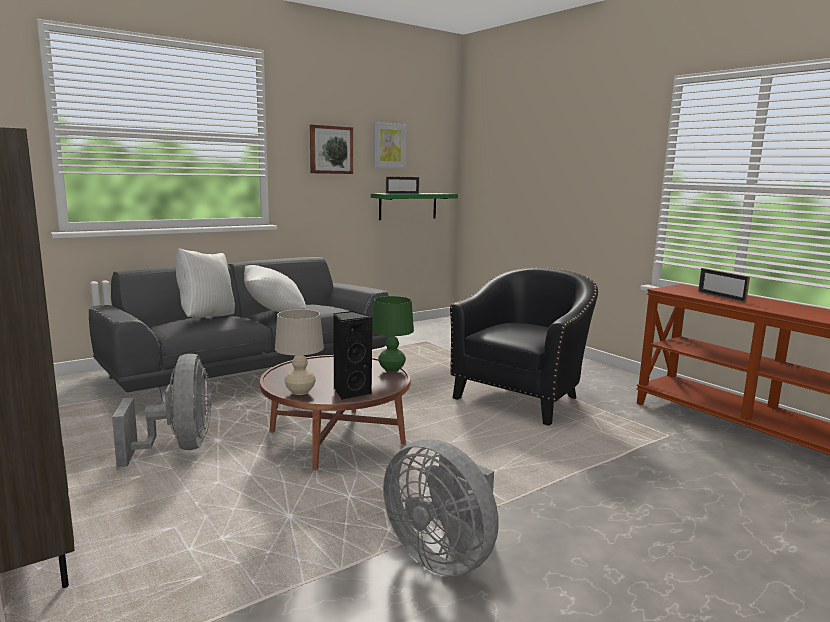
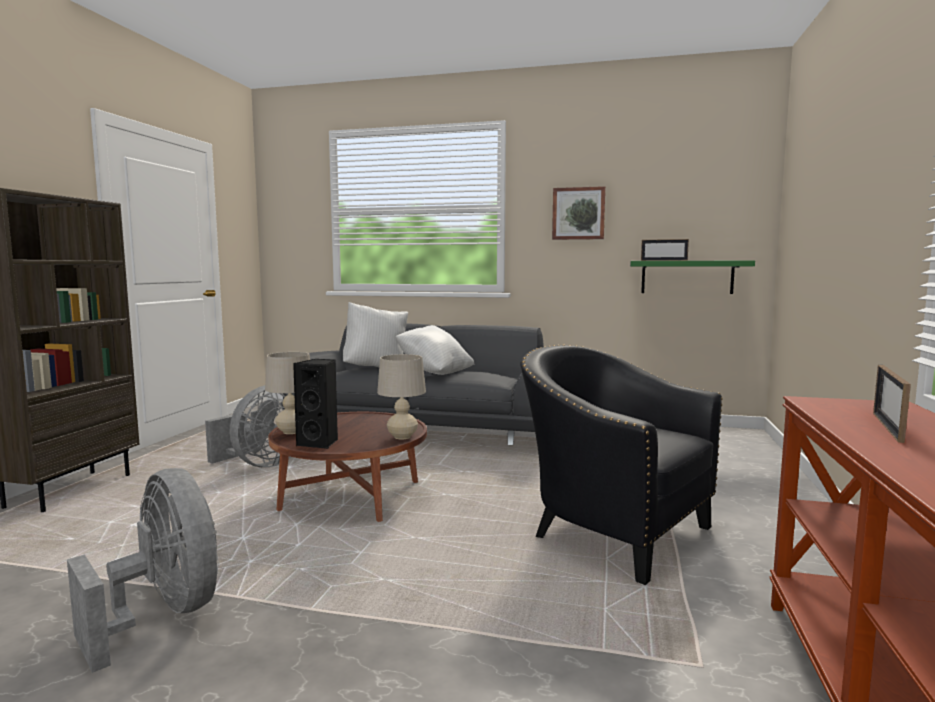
camera: 50 degrees right, 5 degrees down
(389, 145) = (659, 203): picture -> none
(391, 369) = (402, 437): green table lamp -> beige table lamp
(443, 556) = (164, 614): grey fan -> grey fan turned 135 degrees clockwise
(523, 397) = (611, 532): black armchair -> black armchair turned 135 degrees counterclockwise

